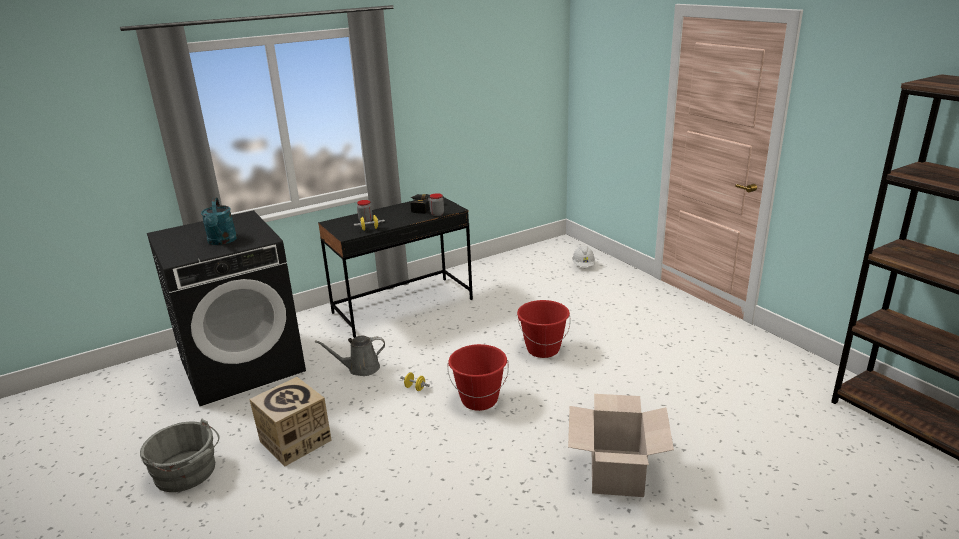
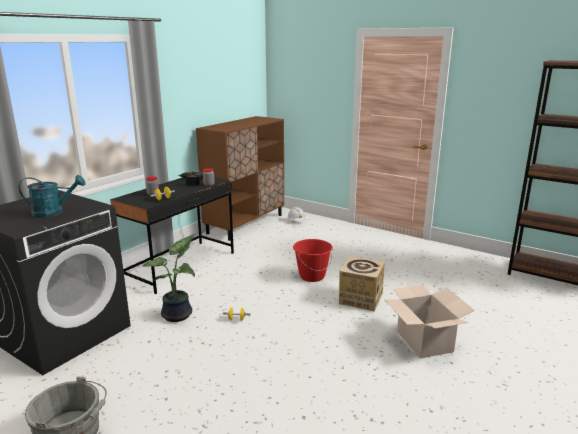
camera: 25 degrees left, 5 degrees down
(222, 241) = (54, 212): turquoise watering can -> turquoise watering can turned 60 degrees counterclockwise
(295, 441) = (162, 380): cardboard box -> cardboard box (360, 299)
(360, 368) = (179, 315): grey watering can -> potted plant
(479, 400) = (293, 317): red bucket -> none
(516, 260) = (245, 224): none -> brown cabinet

